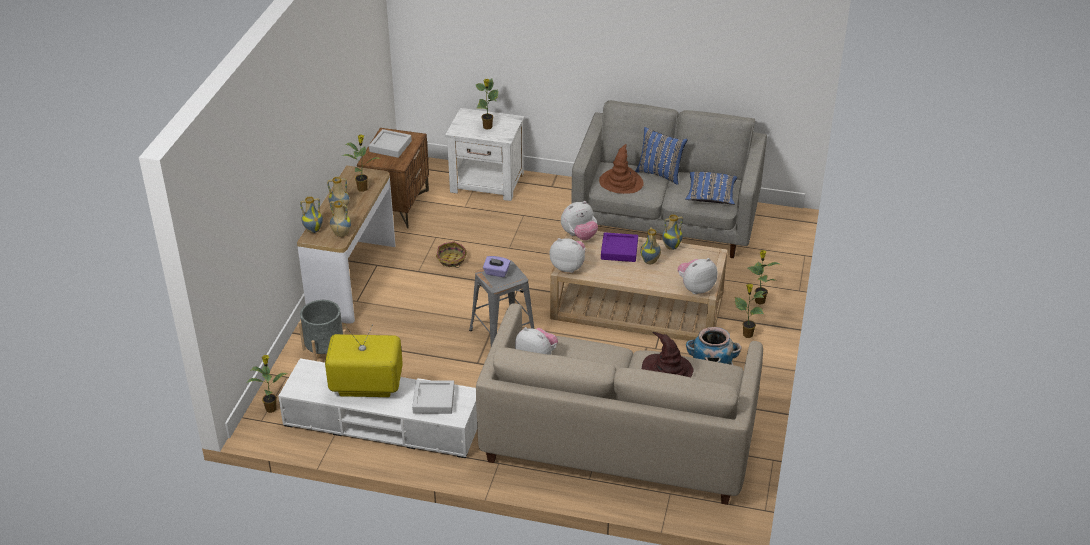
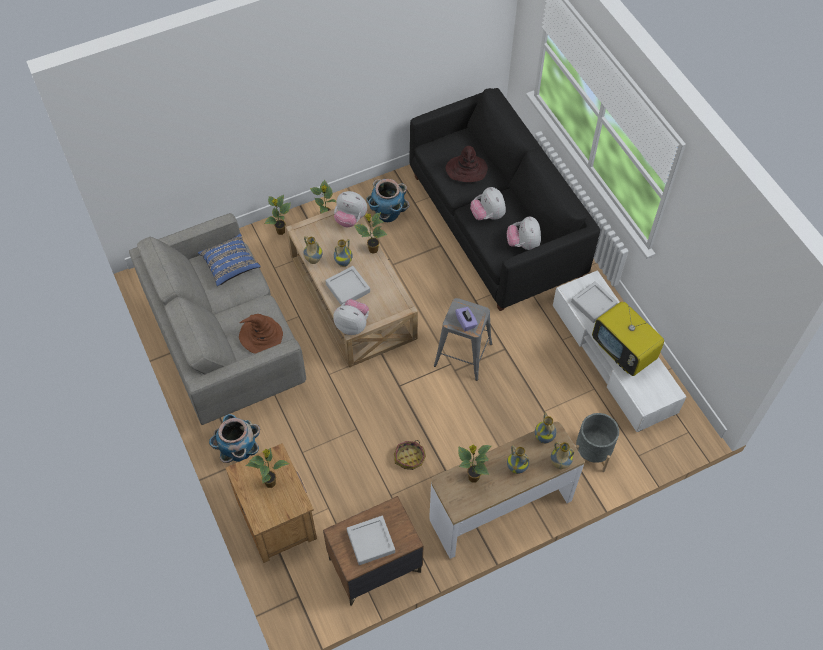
camera: 130 degrees left, 20 degrees up
(271, 408) = (673, 436): potted plant -> potted plant (372, 250)
(487, 183) = (277, 518): white nightstand -> brown nightstand
(561, 190) = (239, 451): none -> planter
(568, 267) = (397, 307): plush toy -> plush toy (487, 215)
(617, 440) = (496, 225): beige sofa -> black sofa
(619, 250) = (348, 288): purple tray -> grey tray
(660, 173) = (224, 317): blue pillow -> none

